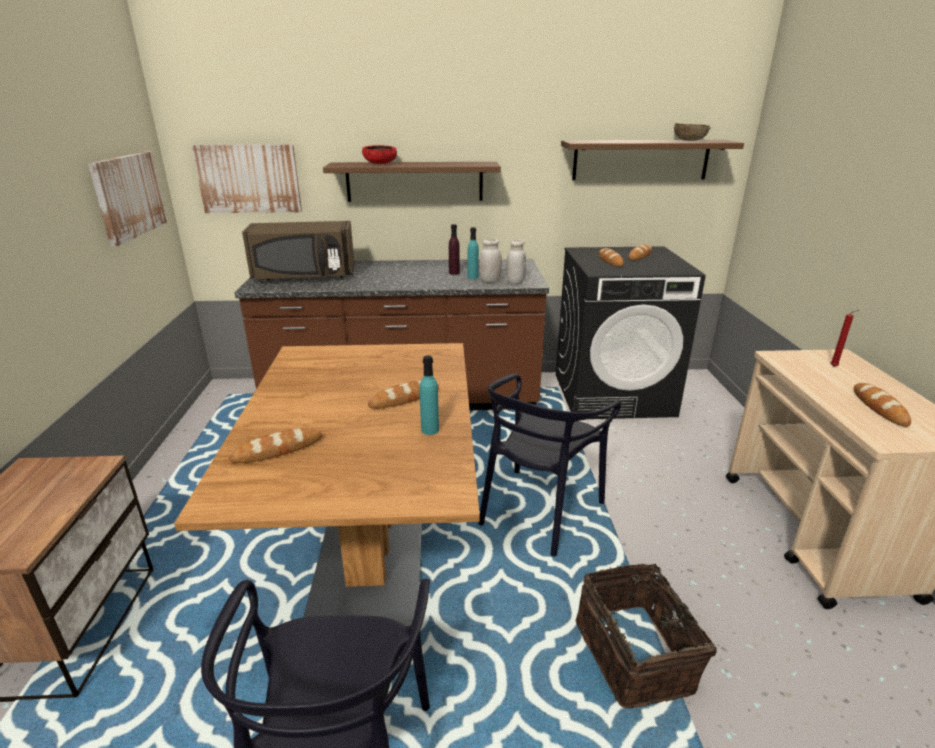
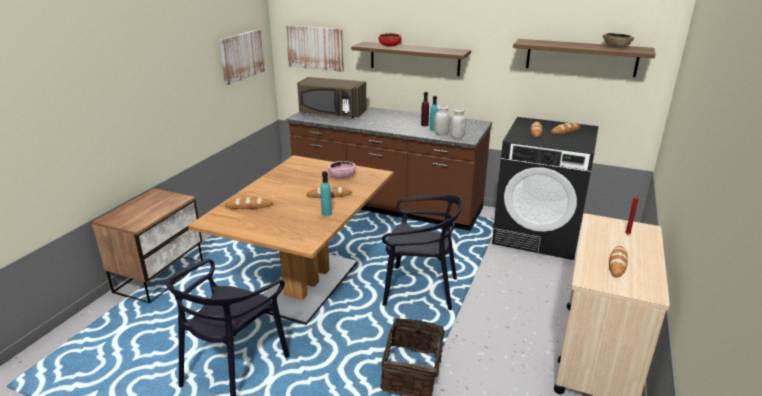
camera: 25 degrees right, 0 degrees up
(395, 365) = (342, 176): none -> pink bowl
(539, 510) = (419, 289): black chair -> black chair turned 135 degrees counterclockwise

